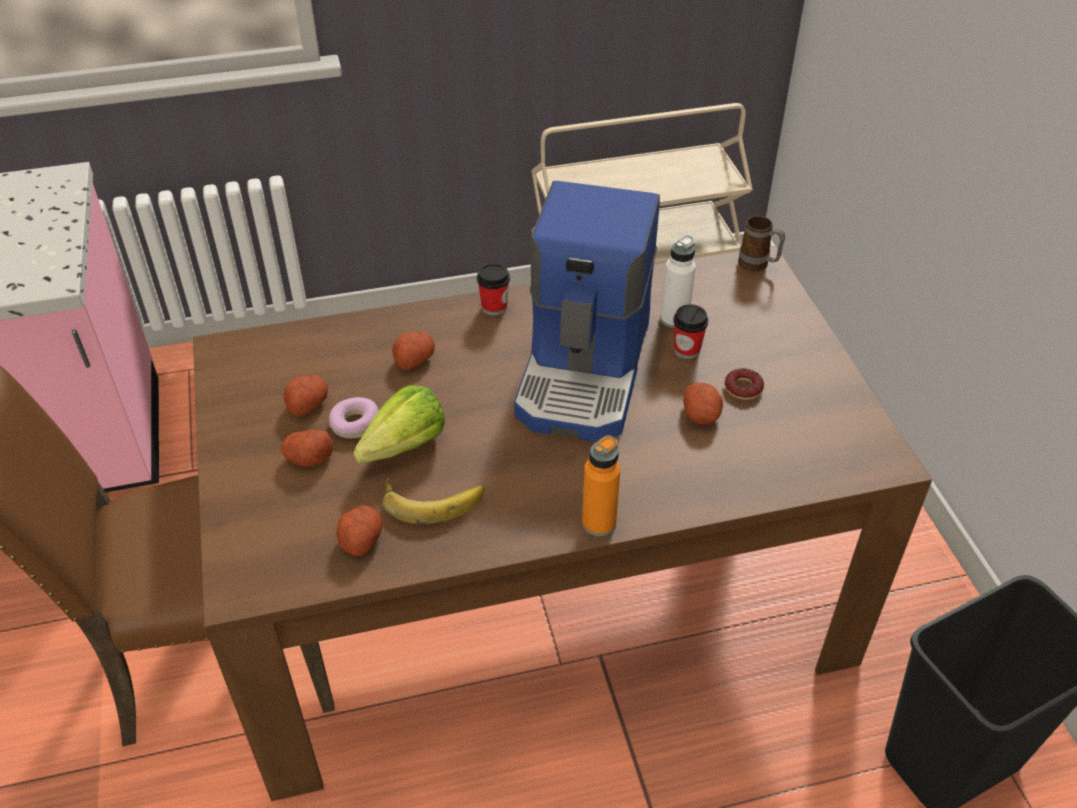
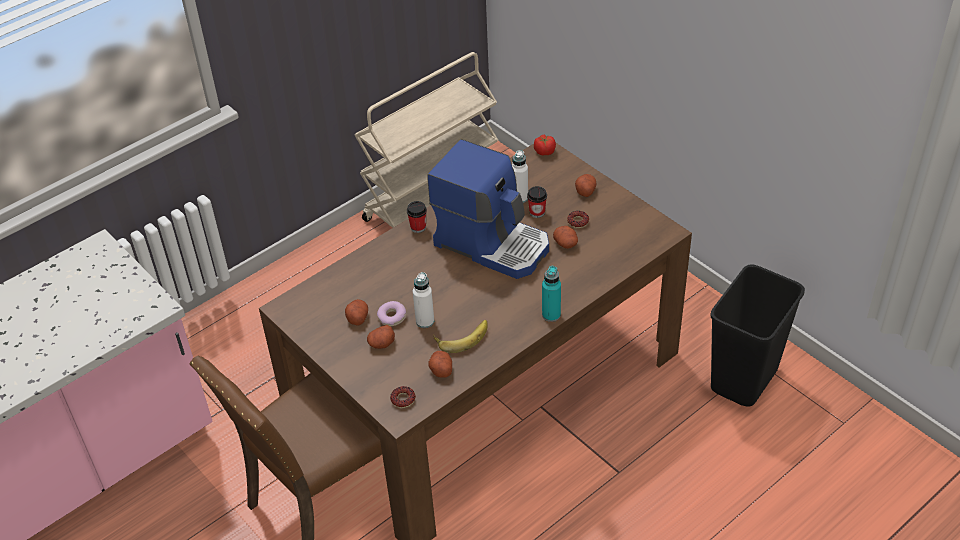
camera: 25 degrees left, 0 degrees up
(267, 563) = (403, 399): none -> donut
(397, 450) = (425, 321): lettuce -> white bottle
(414, 359) = (396, 272): potato -> potato (585, 190)
(586, 371) = (493, 243): coffee machine -> coffee machine turned 45 degrees counterclockwise
(599, 523) = (551, 315): orange bottle -> turquoise bottle
(758, 266) = (544, 151): mug -> tomato

